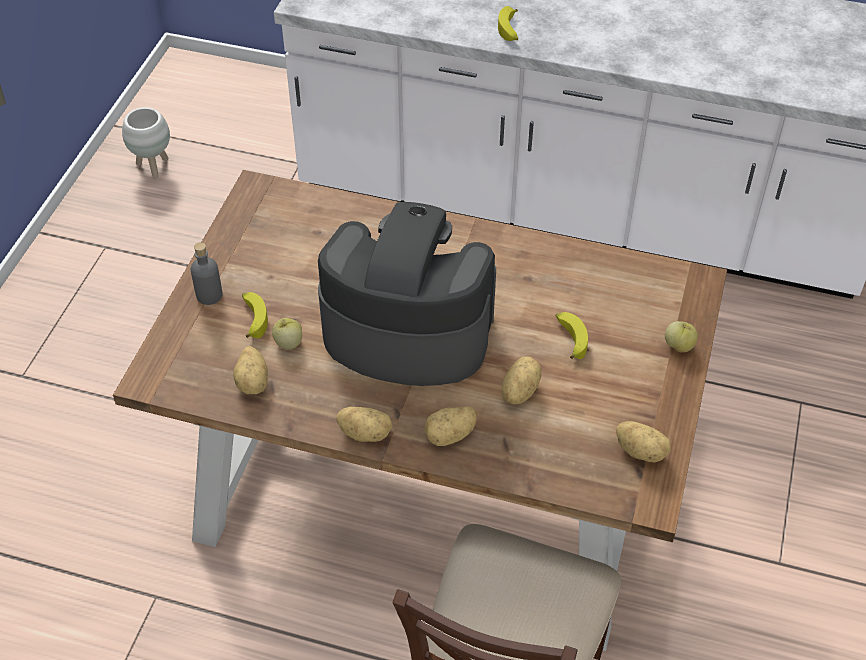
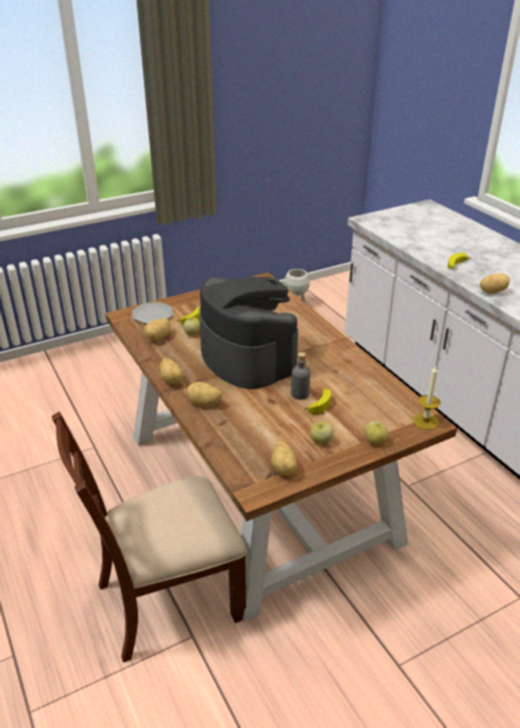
camera: 45 degrees right, 15 degrees down
(189, 350) = (152, 315): none -> plate
(209, 295) = (188, 302): grey bottle -> grey bottle (300, 394)
(518, 391) = (261, 407): potato -> potato (492, 291)
(631, 387) = (320, 441): none -> apple
(692, 282) = (425, 421): none -> candle

